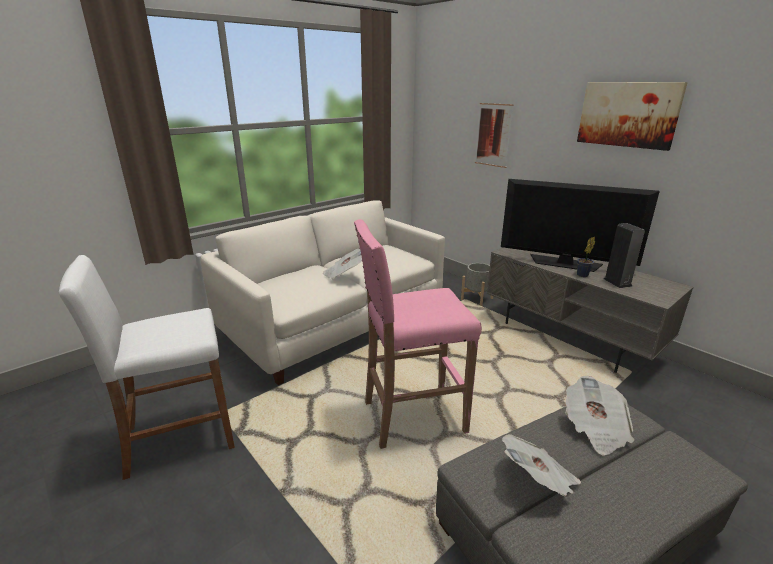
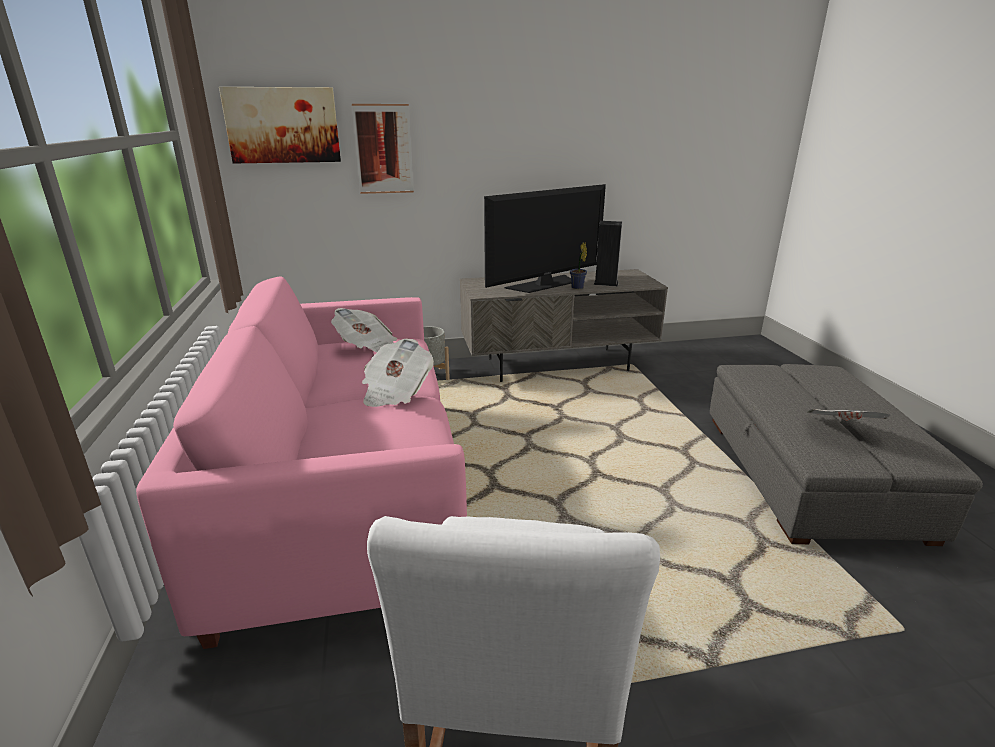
camera: 60 degrees left, 0 degrees up
(334, 322) = (343, 495): white sofa -> pink sofa
(411, 417) = (620, 504): pink stool -> none
(595, 429) = (778, 386): newspaper -> newspaper (367, 347)
(628, 114) = (554, 109): picture -> picture (283, 125)

